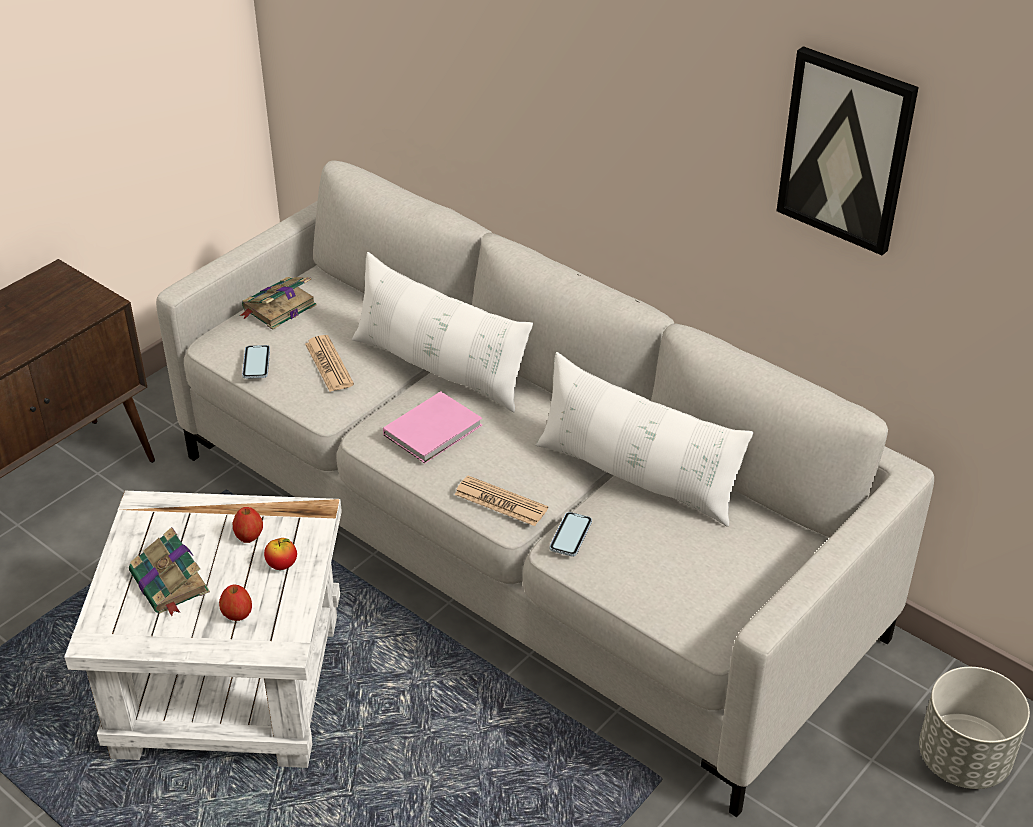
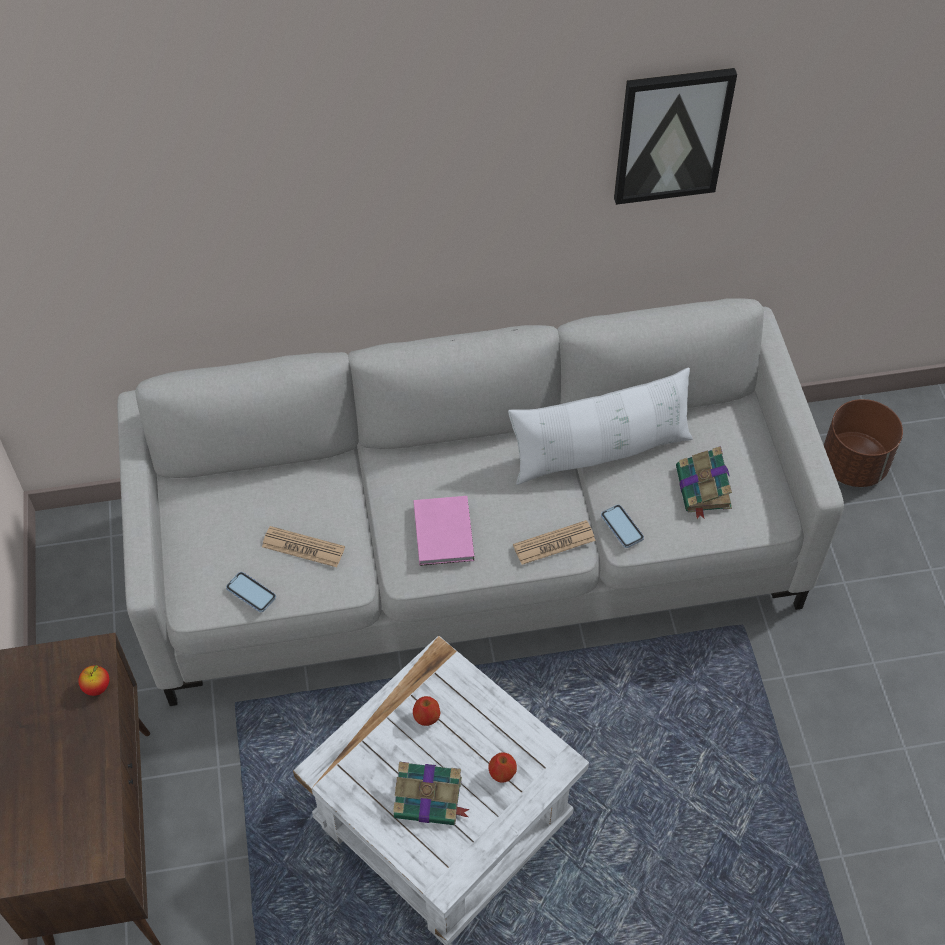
camera: 50 degrees left, 15 degrees up
(278, 308) = (196, 536): book -> book (703, 489)
(282, 565) = (476, 714): apple -> apple (97, 687)
(439, 368) = (377, 483): white pillow -> none
(964, 759) = (853, 464): grey planter -> brown planter

